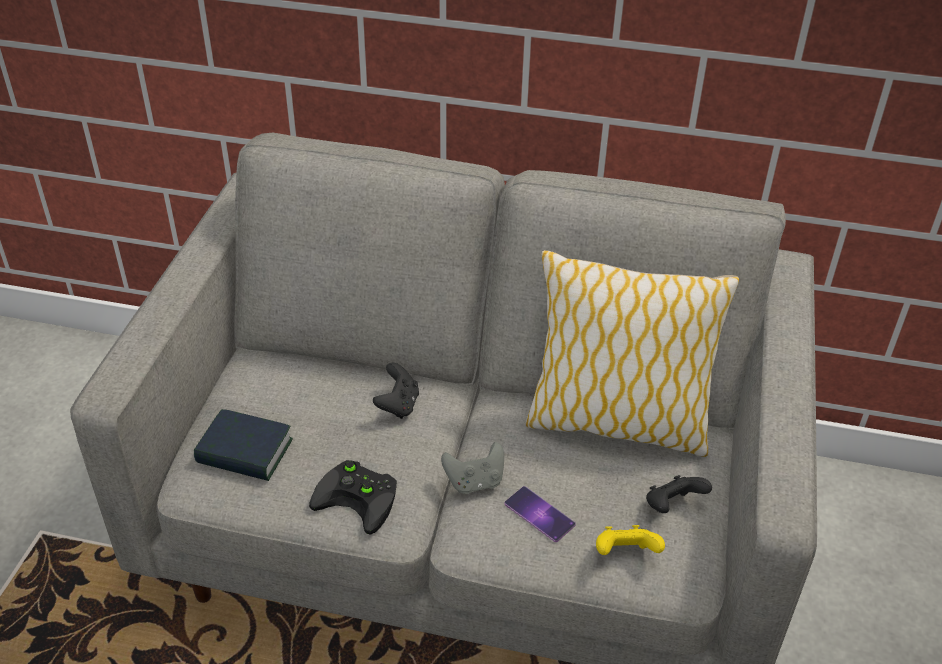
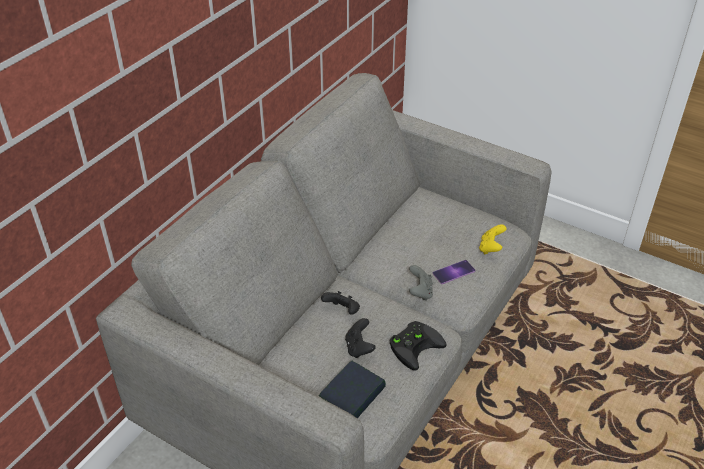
camera: 70 degrees left, 0 degrees up
(616, 422) = (398, 224): pillow -> none
(672, 506) = (465, 222): black game controller -> black game controller (359, 348)

